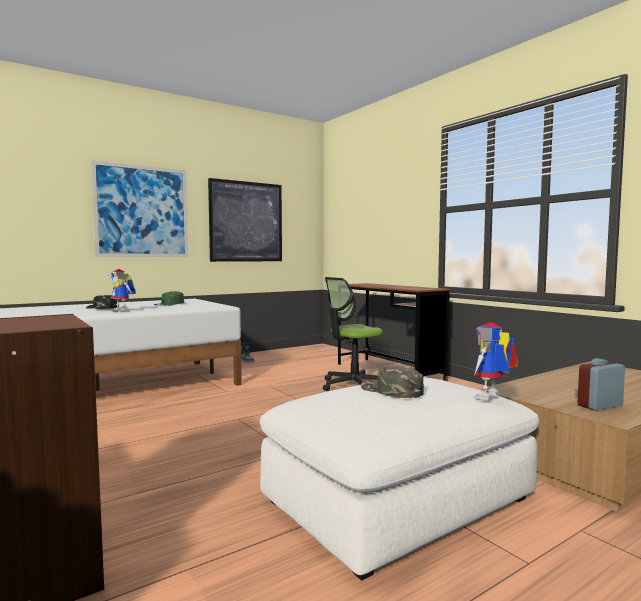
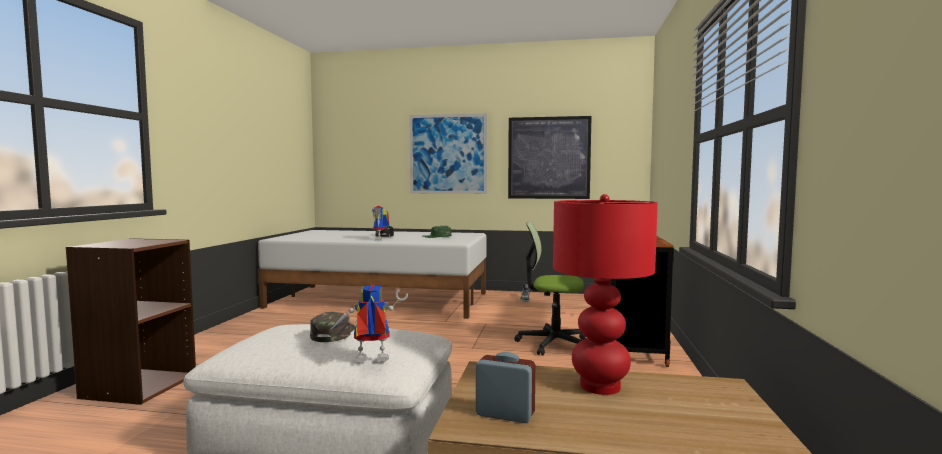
camera: 45 degrees right, 0 degrees up
(571, 380) = (599, 386): none -> red table lamp

